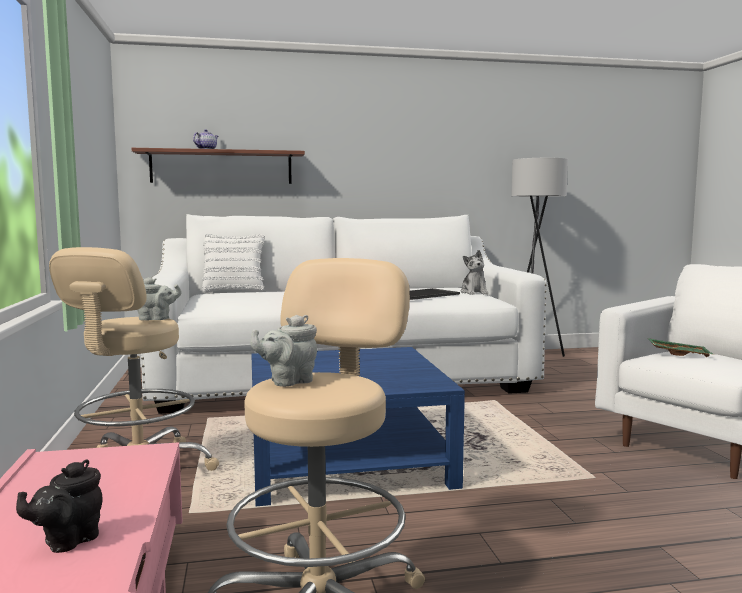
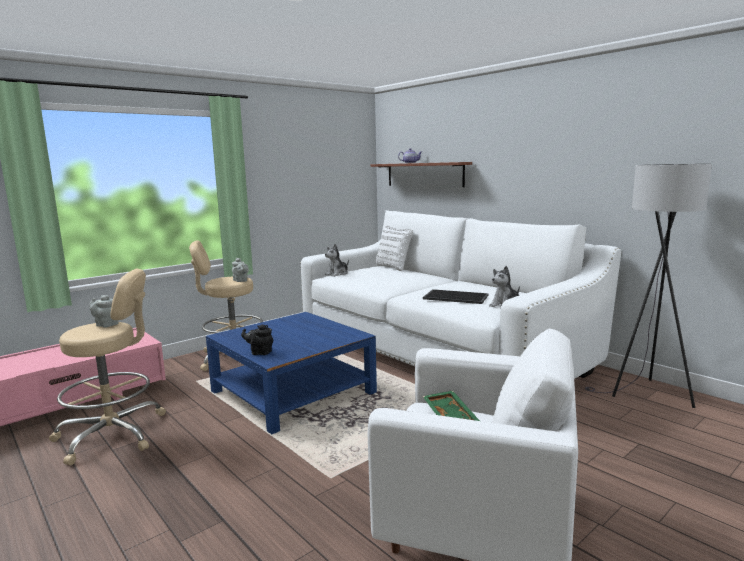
camera: 60 degrees right, 5 degrees up
(67, 541) = (54, 358): black teapot -> black teapot (260, 352)
(203, 304) = (337, 274): none -> plush toy

